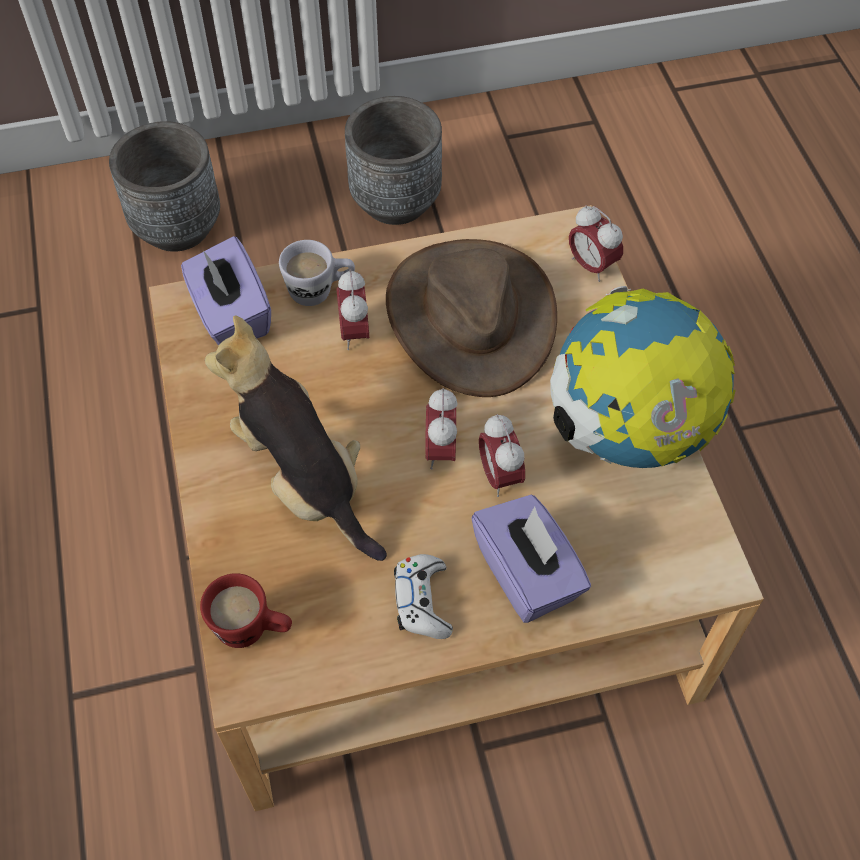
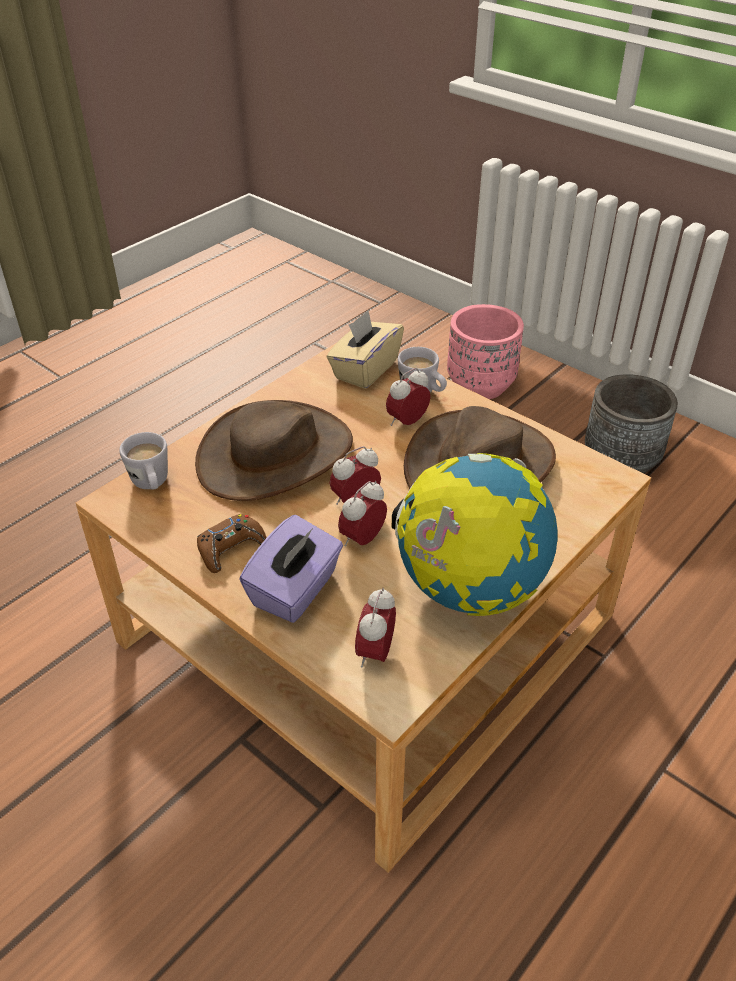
camera: 55 degrees right, 15 degrees down
(178, 227) = (481, 385): grey planter -> pink planter
(231, 315) = (365, 369): purple tissue box -> beige tissue box
(253, 630) = (152, 485): red mug -> white mug
(304, 480) = (275, 454): plush toy -> brown hat
(422, 601) = (231, 548): white game controller -> brown game controller
(591, 266) = (595, 502): alarm clock -> alarm clock (375, 652)

